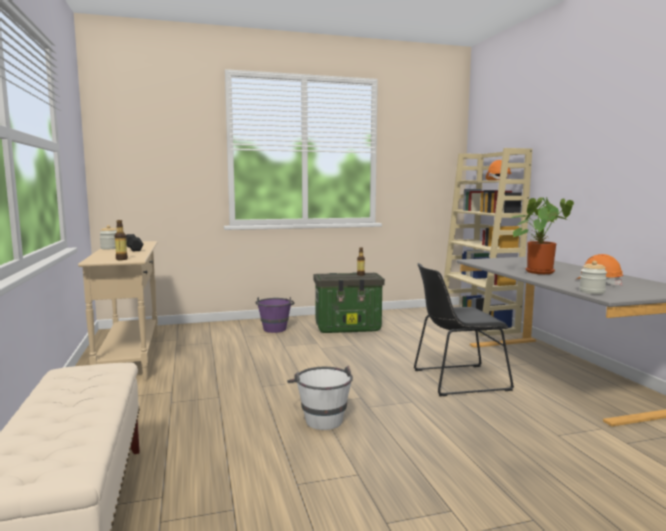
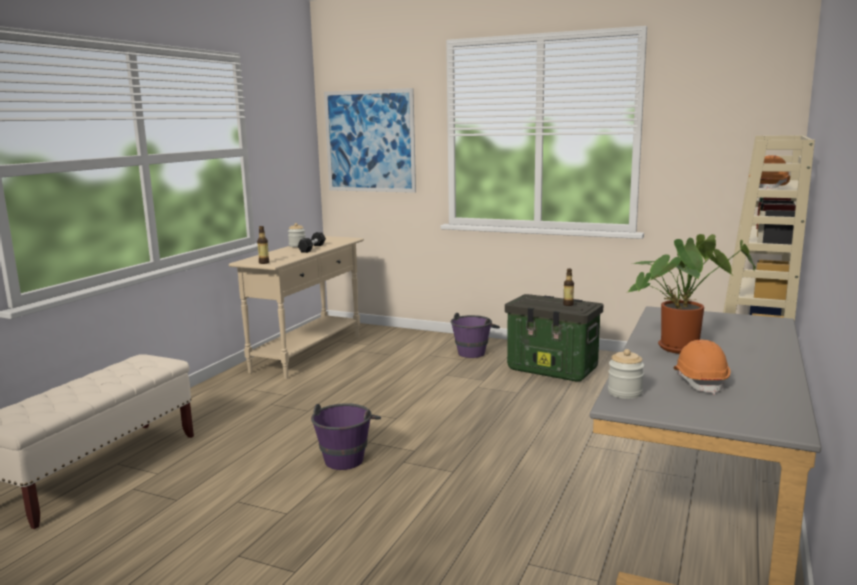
camera: 40 degrees right, 5 degrees up
(147, 153) = (370, 141): none -> picture
(321, 417) = (347, 456): white bucket -> purple bucket
(456, 380) = (547, 466): black chair -> none

